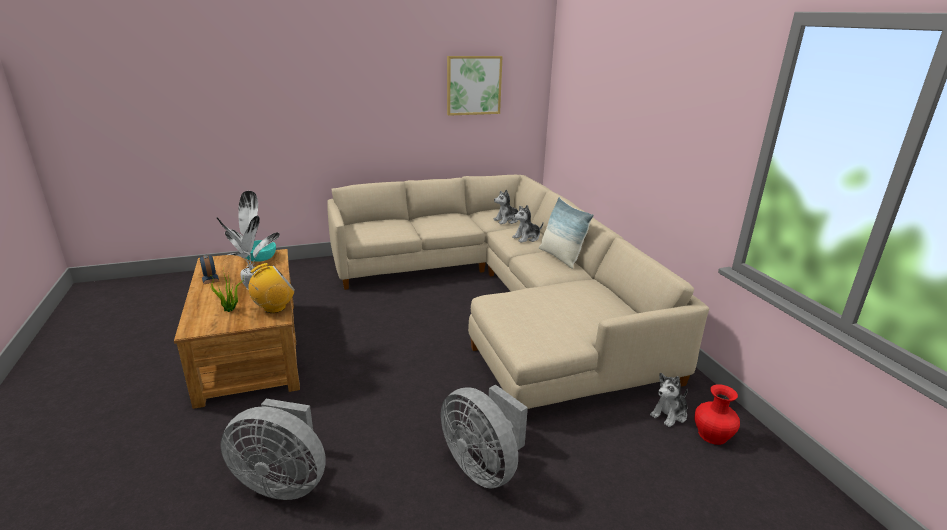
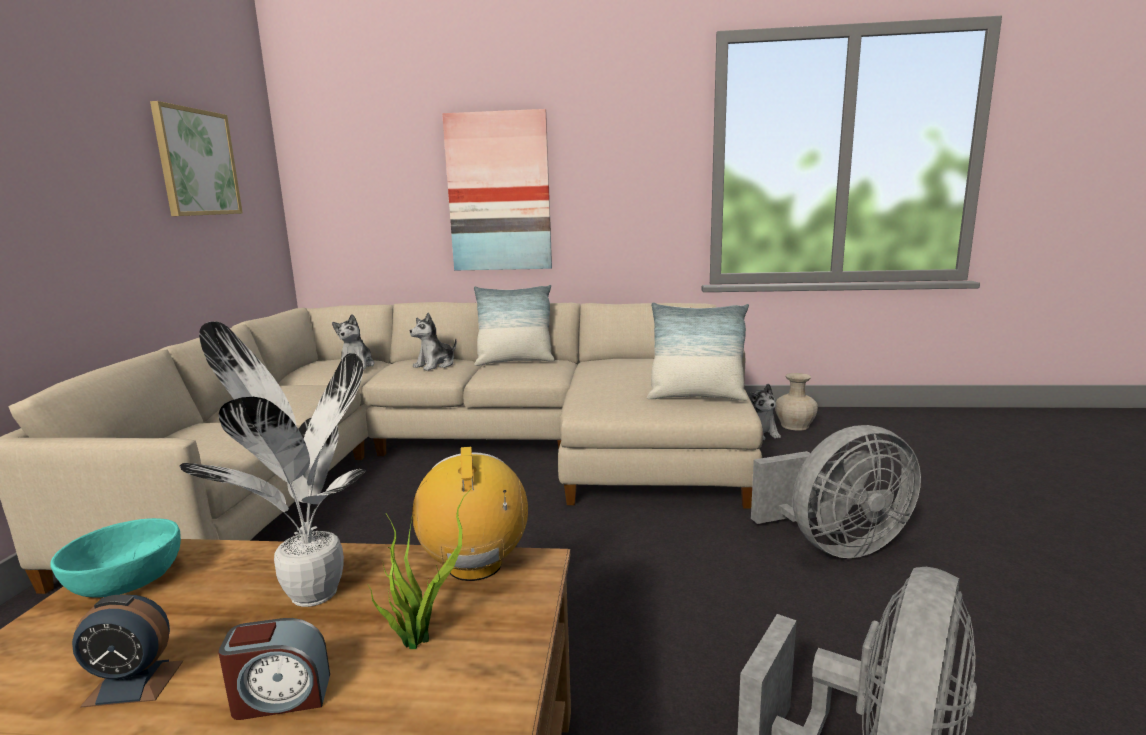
camera: 65 degrees left, 10 degrees down
(203, 299) = (281, 697): none -> alarm clock
(527, 238) = (435, 365): plush toy -> plush toy turned 45 degrees clockwise
(541, 333) = (696, 397): none -> pillow
(627, 131) = (499, 192): none -> picture
(713, 435) = (795, 425): red vase -> beige vase

